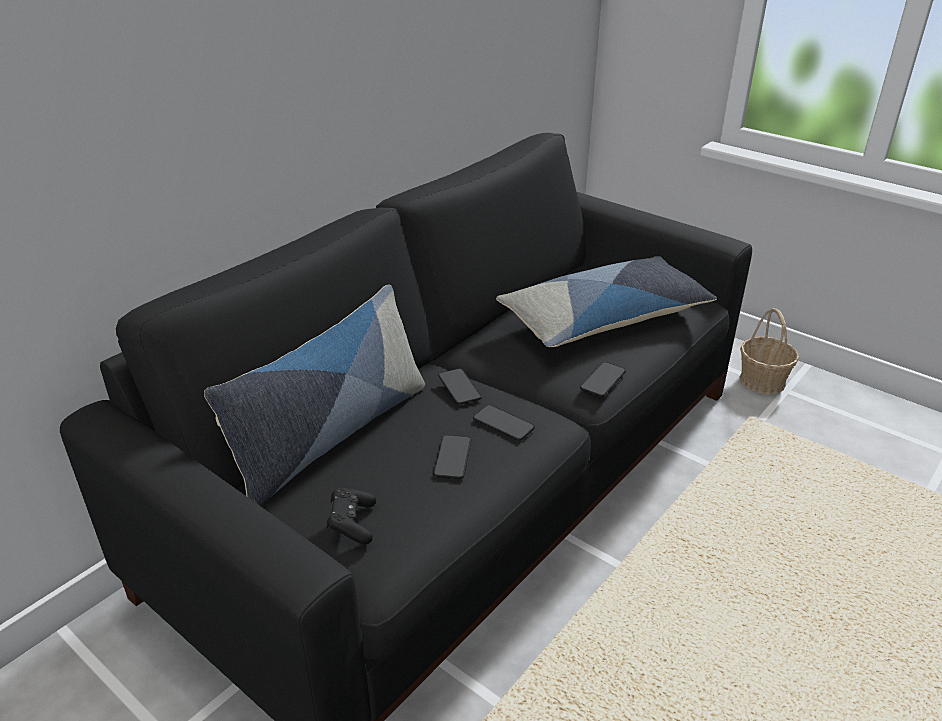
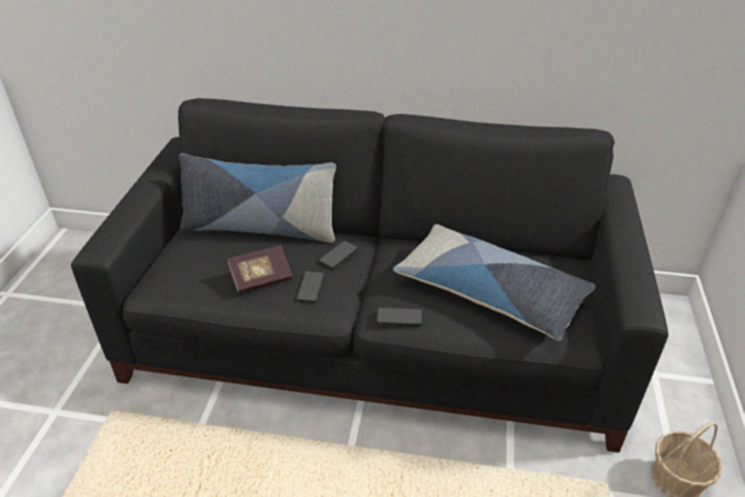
camera: 60 degrees right, 5 degrees up
(352, 523) = (181, 264): black game controller -> none
(452, 458) = (261, 278): phone -> book

